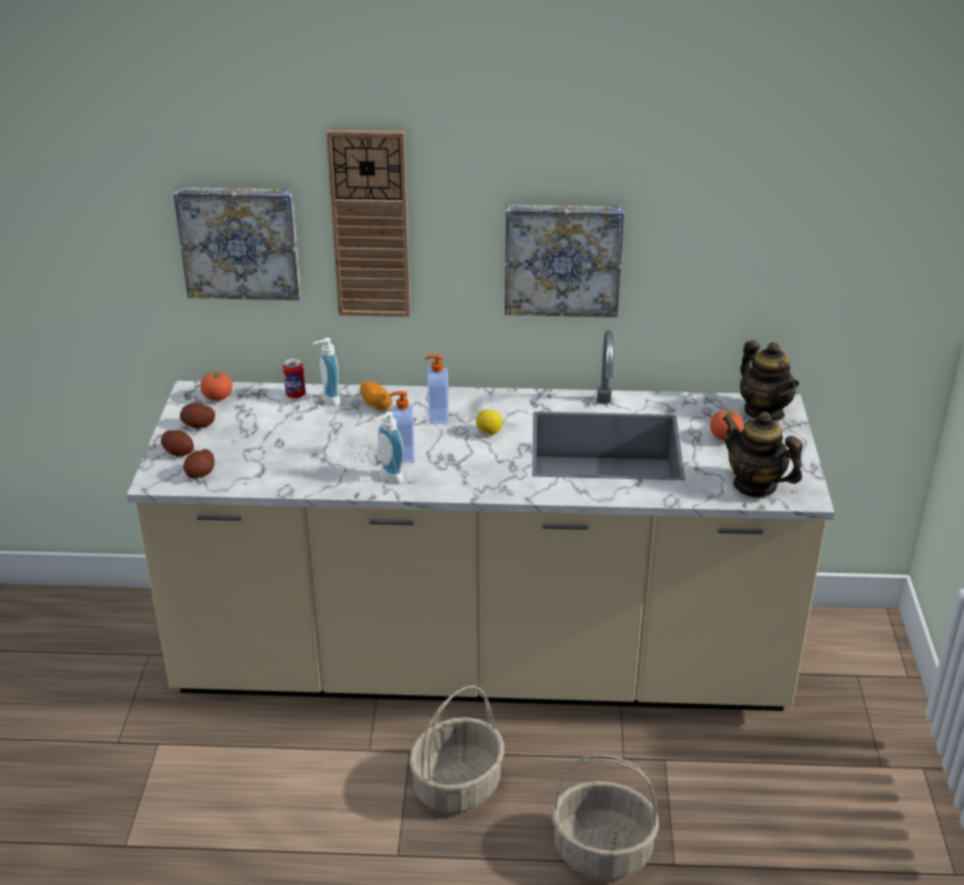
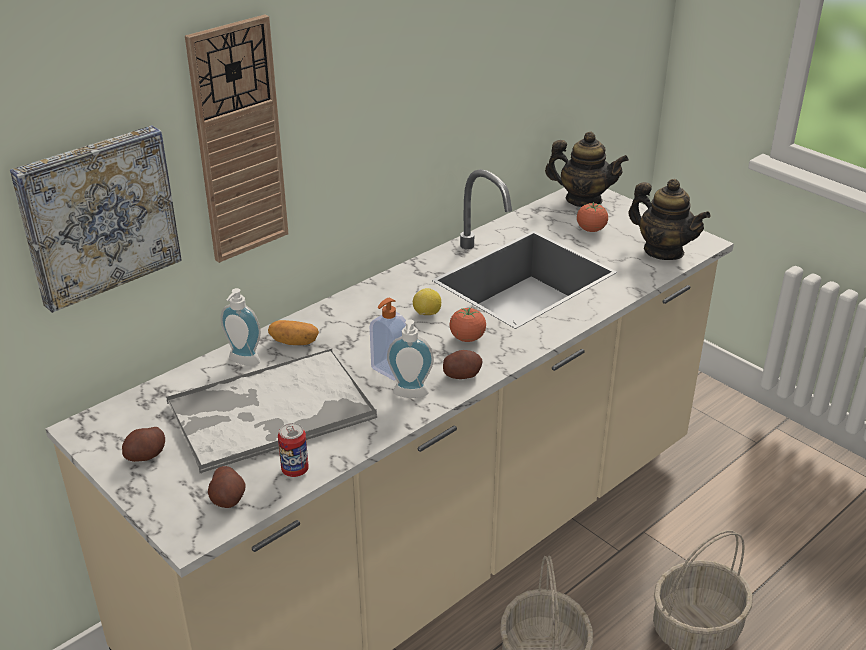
camera: 45 degrees left, 0 degrees up
(179, 452) = (169, 493): potato -> potato (462, 375)
(218, 398) = (124, 419): tomato -> tomato (467, 338)
(295, 394) = (201, 374): can -> can (295, 470)
(295, 439) = (269, 411): none -> tray
(437, 417) = (363, 324): soap dispenser -> none
(562, 258) = (411, 115): picture -> none
(755, 485) = (663, 251): teapot -> teapot turned 135 degrees counterclockwise

